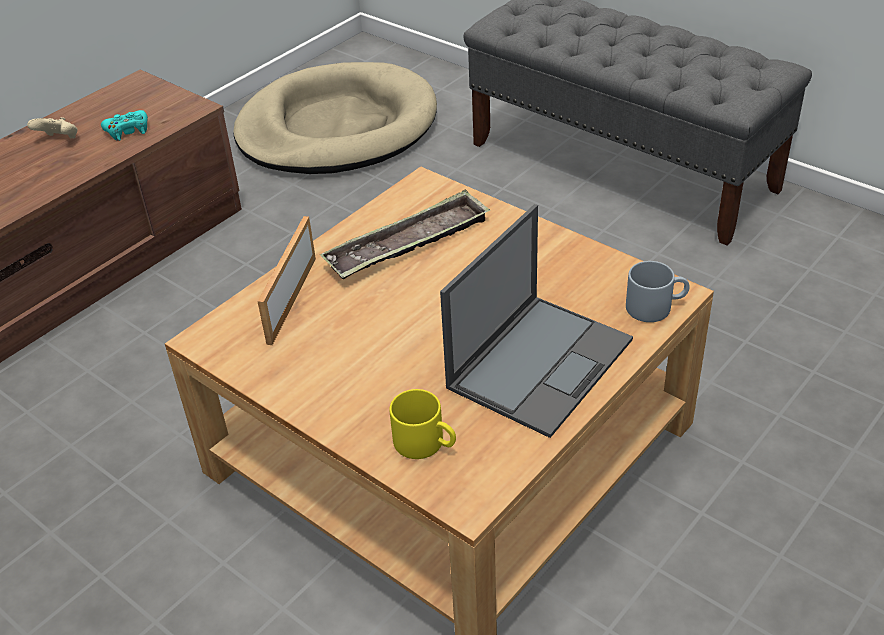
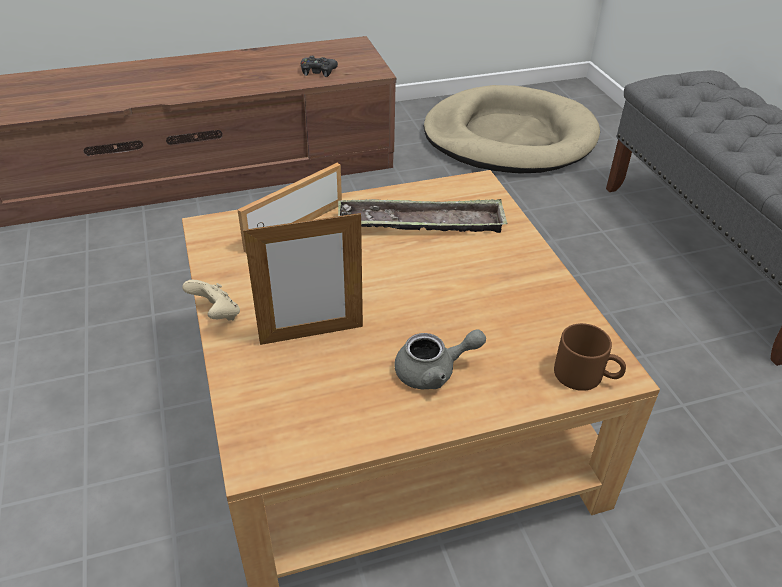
camera: 30 degrees right, 0 degrees up
(59, 140) = (270, 62): beige game controller -> beige game controller (216, 314)
(128, 131) = (318, 71): turquoise game controller -> black game controller
(410, 384) = (312, 334): none -> picture frame
(426, 443) = (275, 389): yellow mug -> none
(541, 362) = (434, 371): laptop -> grey teapot
(655, 306) = (586, 375): grey mug -> brown mug

